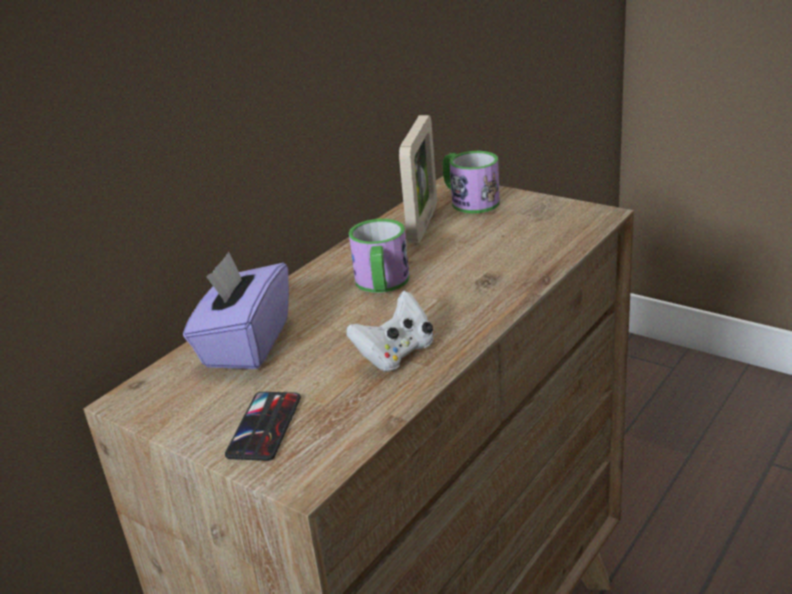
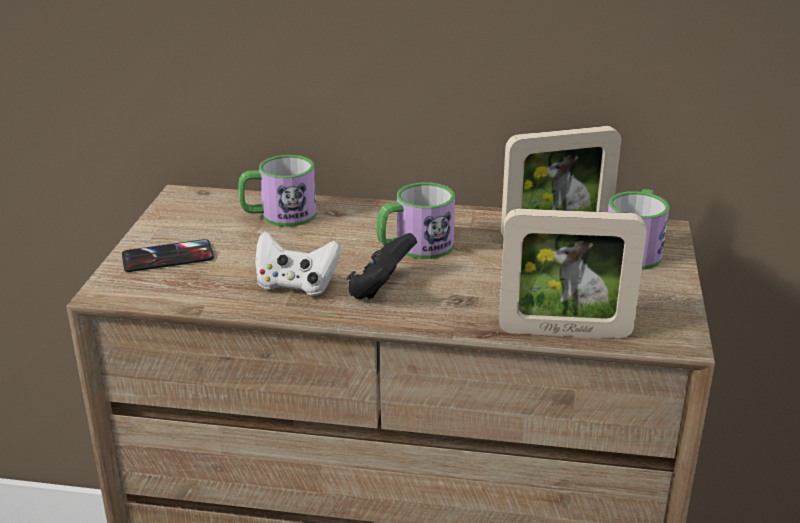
camera: 60 degrees right, 0 degrees up
(245, 344) = (278, 215): purple tissue box -> mug
(438, 312) = (380, 288): none -> black game controller
(563, 249) = (564, 332): none -> picture frame

